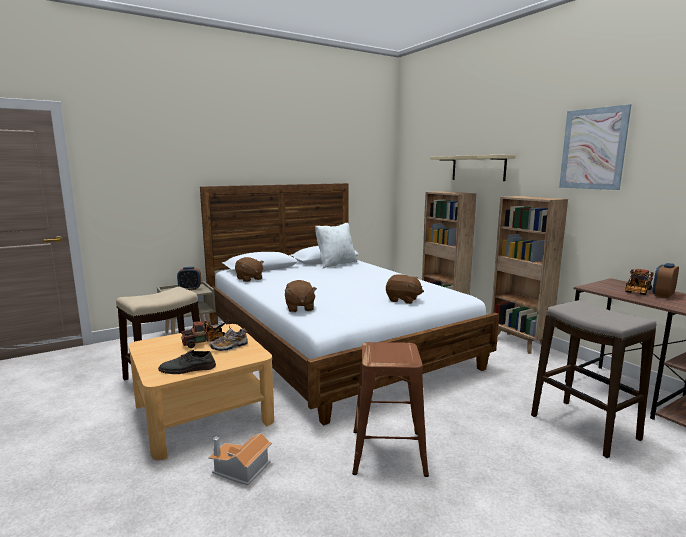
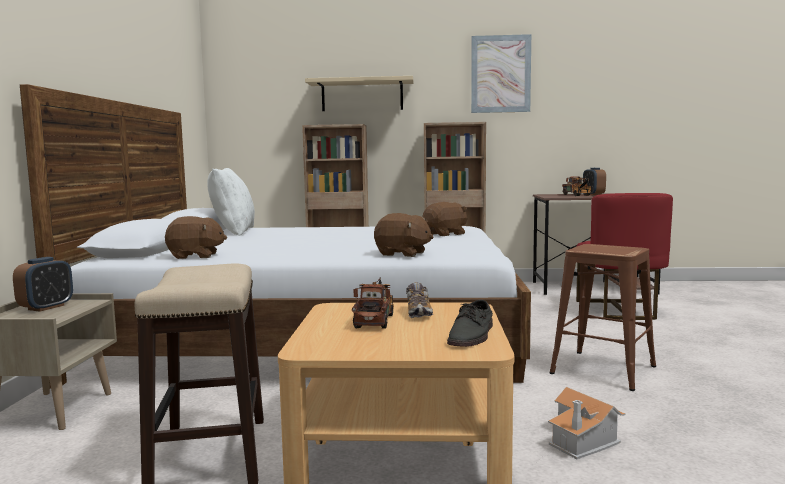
camera: 55 degrees left, 5 degrees down
(584, 428) = (619, 310): stool -> red chair

